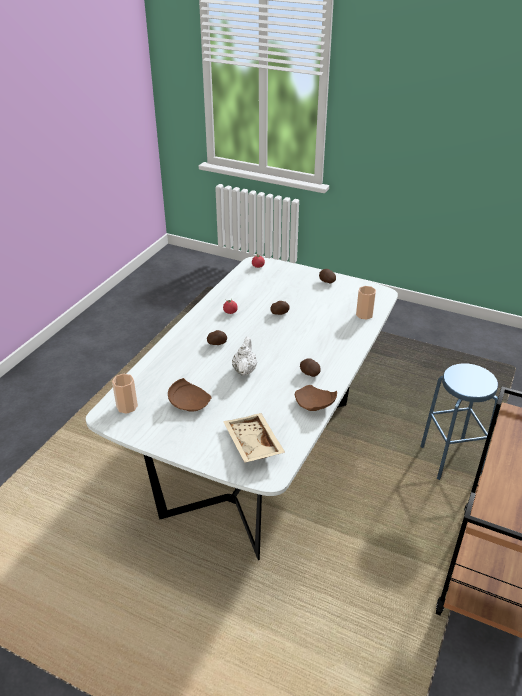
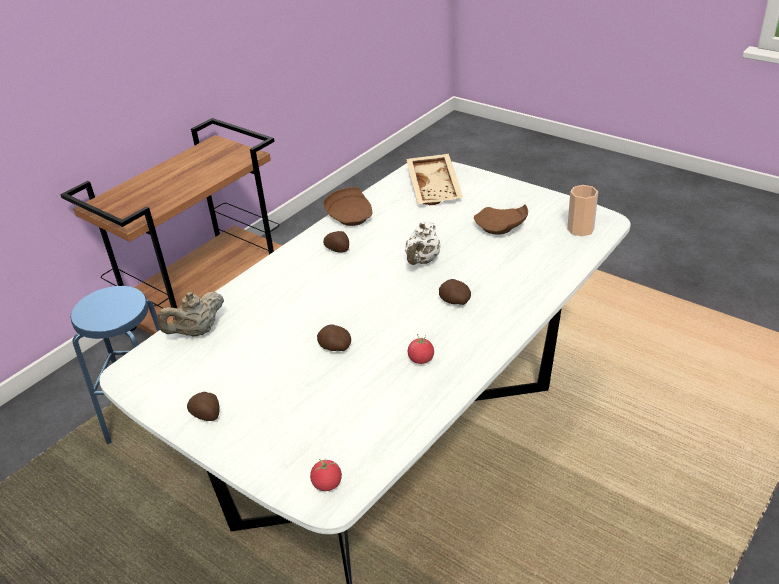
camera: 165 degrees left, 0 degrees up
(364, 314) = (197, 332): cup -> beige teapot

